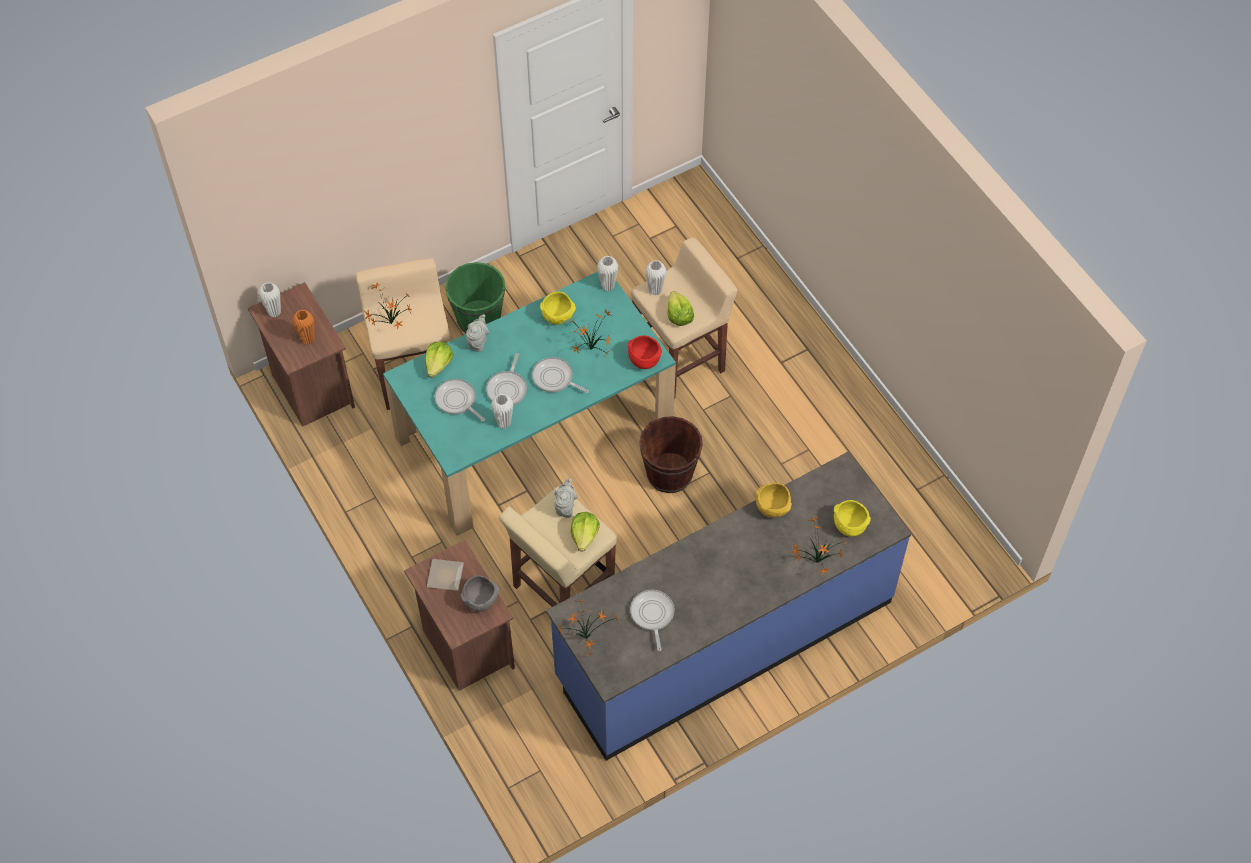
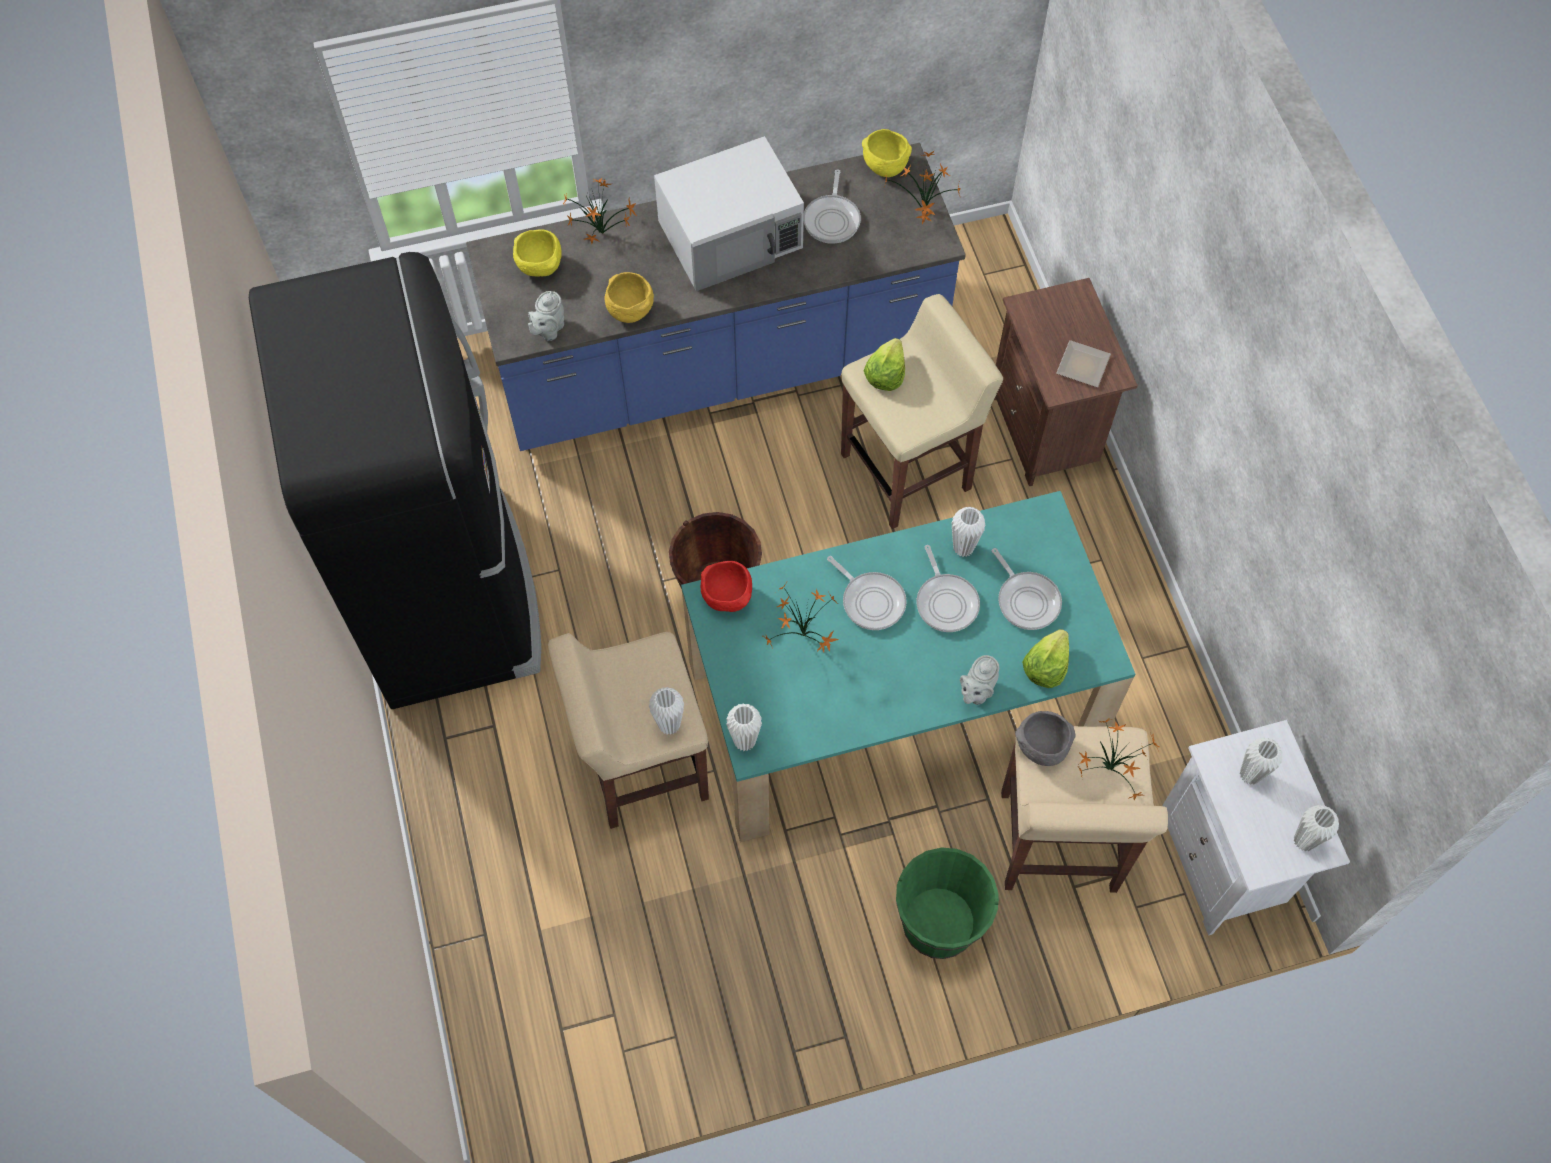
camera: 165 degrees left, 5 degrees up
(307, 339) = (1250, 774): orange vase -> white vase
(311, 389) = (1225, 861): brown nightstand -> white nightstand
(481, 600) = (1041, 325): grey bowl -> grey bowl (1040, 748)
(507, 388) = (946, 601): frying pan -> frying pan turned 135 degrees clockwise
(558, 316) = (838, 705): yellow bowl -> yellow bowl (884, 167)
(565, 507) = (901, 417): grey teapot -> grey teapot (548, 330)
(678, 316) = (648, 670): lettuce -> none
(722, 584) = (732, 235): none -> white microwave
(846, 433) = (449, 591): none -> black fridge

